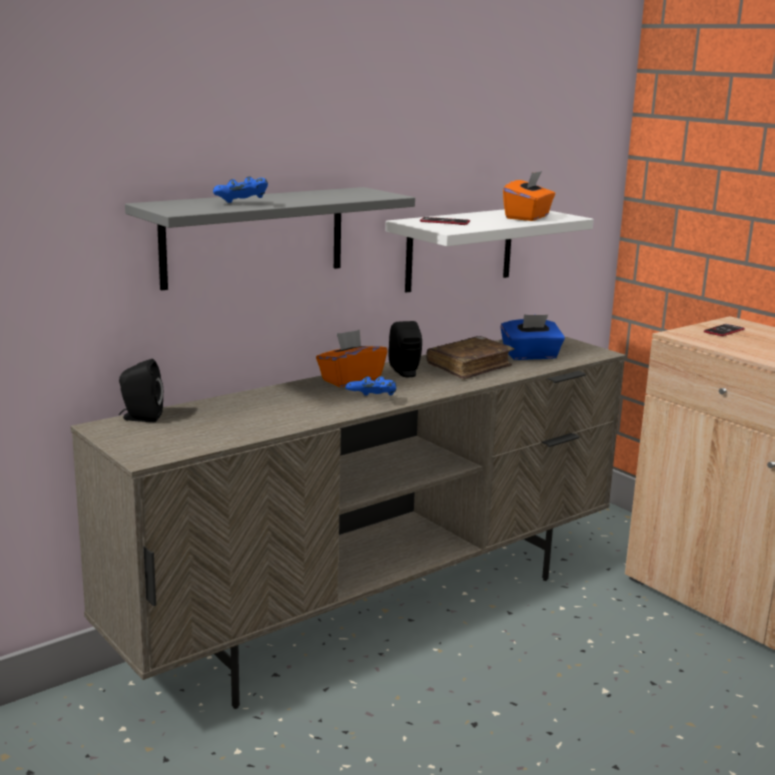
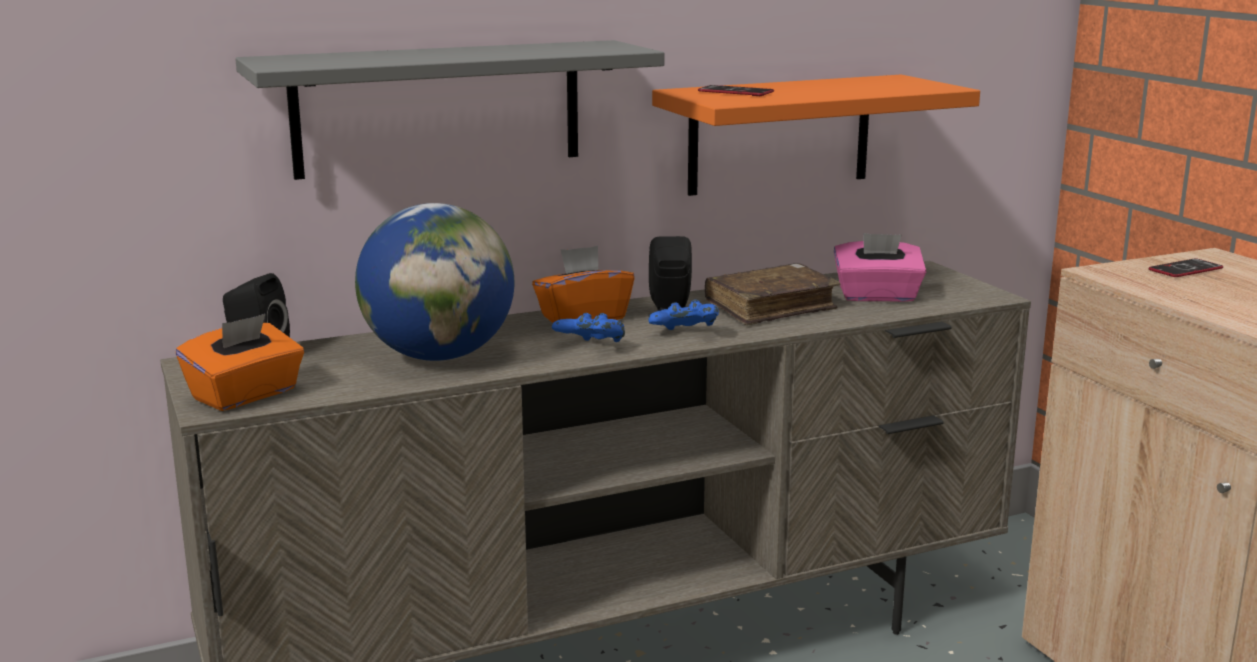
camera: 15 degrees right, 0 degrees up
(242, 204) = (388, 59): blue game controller -> blue game controller (685, 334)
(273, 411) = (438, 356): none -> globe
(459, 249) = (780, 134): white shelf -> orange shelf
(528, 217) = (874, 87): orange tissue box -> orange tissue box (246, 395)
(530, 356) = (877, 296): blue tissue box -> pink tissue box

